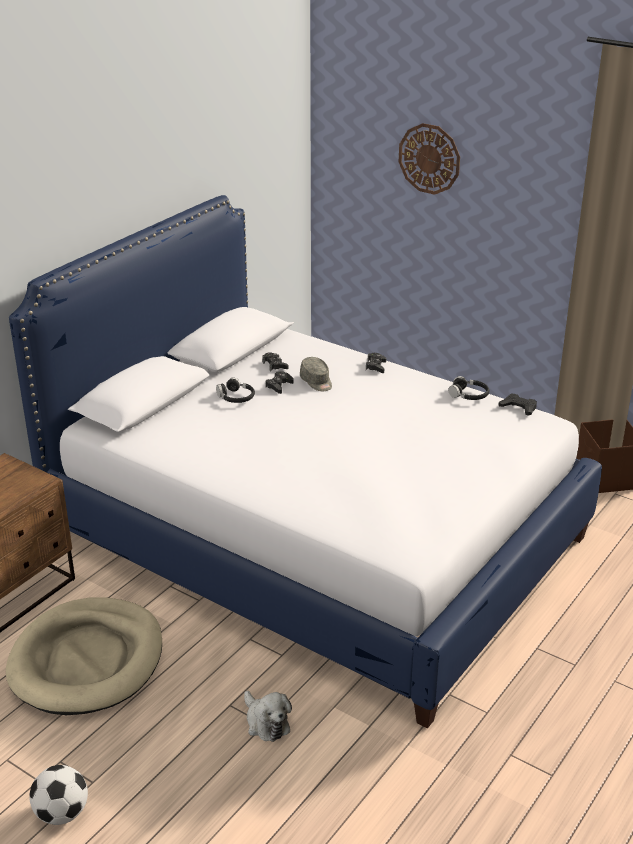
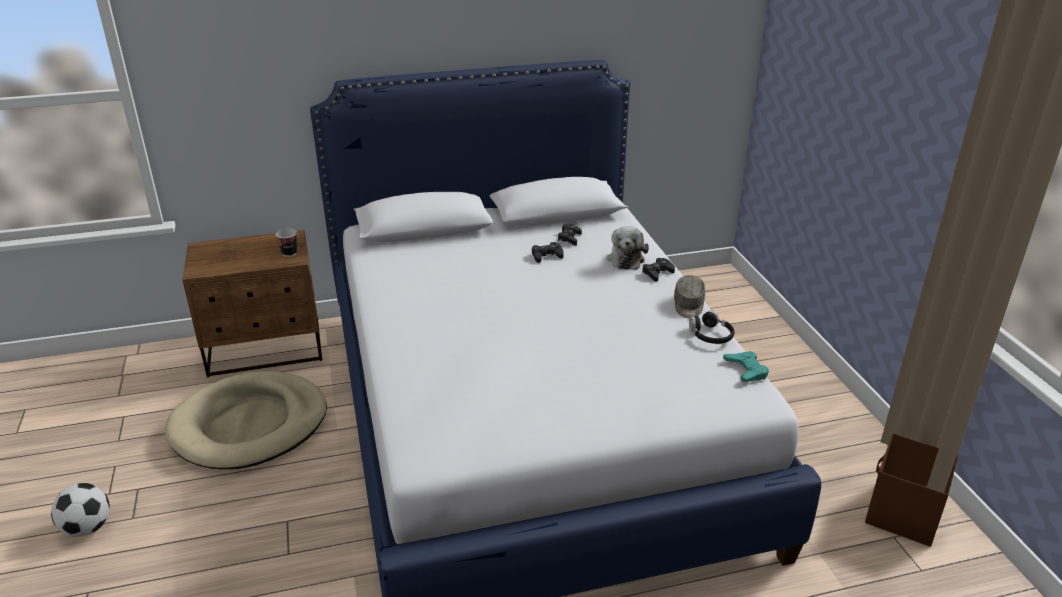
camera: 40 degrees right, 0 degrees up
(27, 478) = (289, 253): none -> cup
(236, 397) = (497, 251): black headphones -> none
(266, 722) = (290, 553): plush toy -> plush toy (626, 258)
(316, 382) = (583, 265): grey cap -> grey cap (688, 305)
(429, 158) = (844, 70): wall clock -> none
(518, 408) = (746, 370): black game controller -> turquoise game controller

